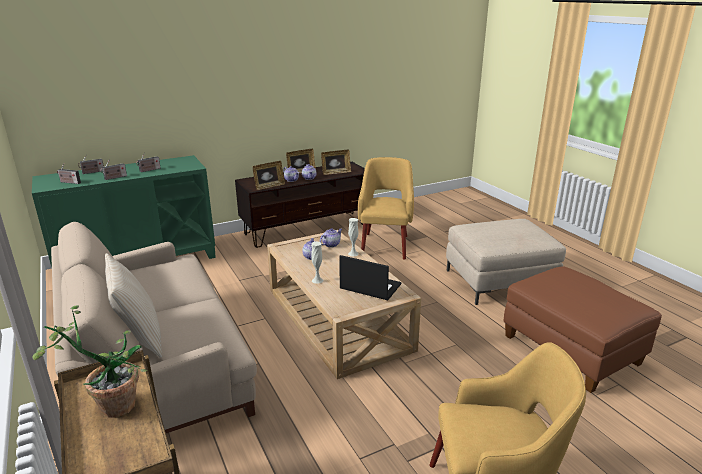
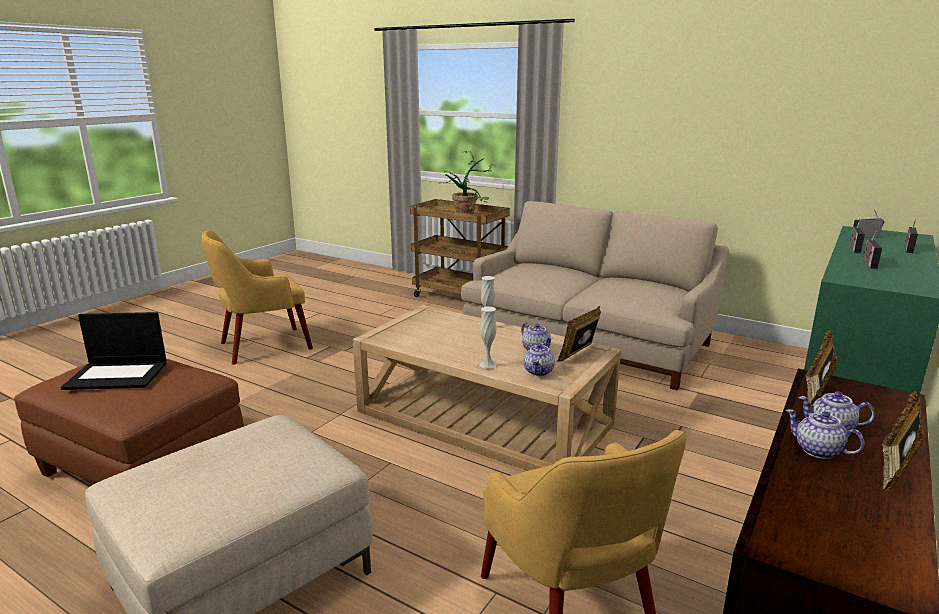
camera: 150 degrees right, 5 degrees down
(140, 338) = (552, 266): beige pillow -> none
(336, 172) = (819, 504): picture frame -> picture frame (579, 355)
(369, 286) = (421, 334): laptop -> laptop (118, 375)

